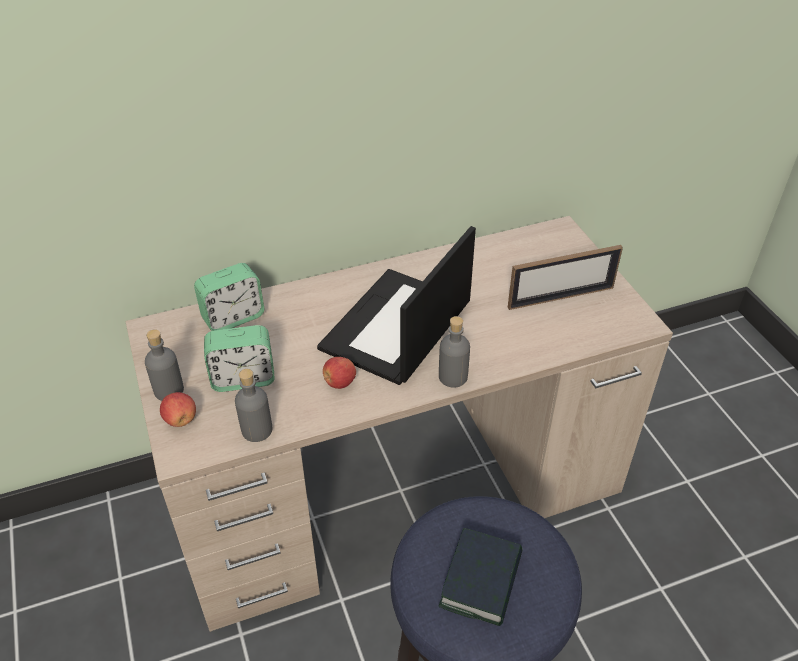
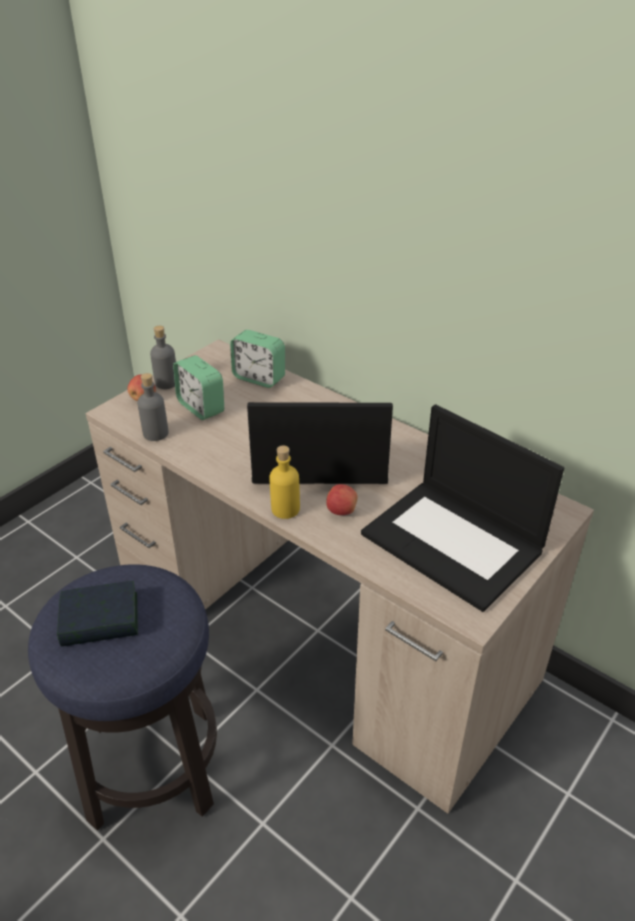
camera: 60 degrees right, 5 degrees down
(339, 382) = (231, 452): apple -> apple (341, 511)
(453, 377) = (285, 509): grey bottle -> yellow bottle
(561, 297) = (454, 542): picture frame -> laptop

